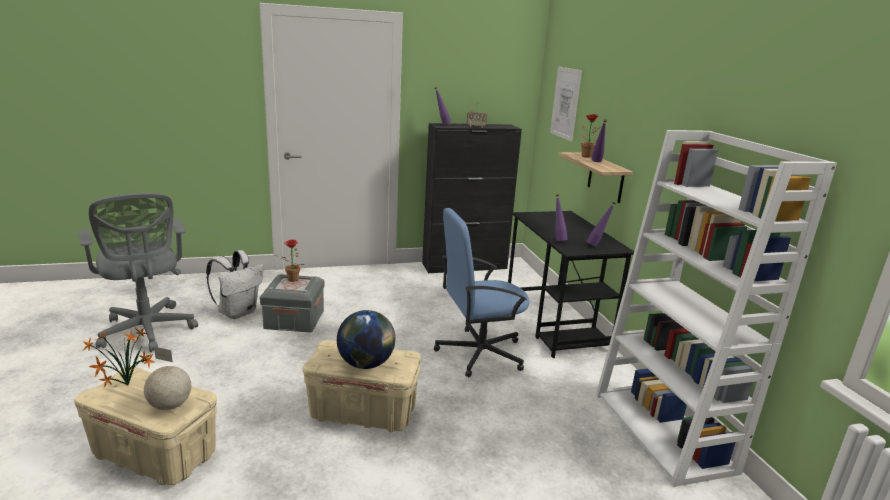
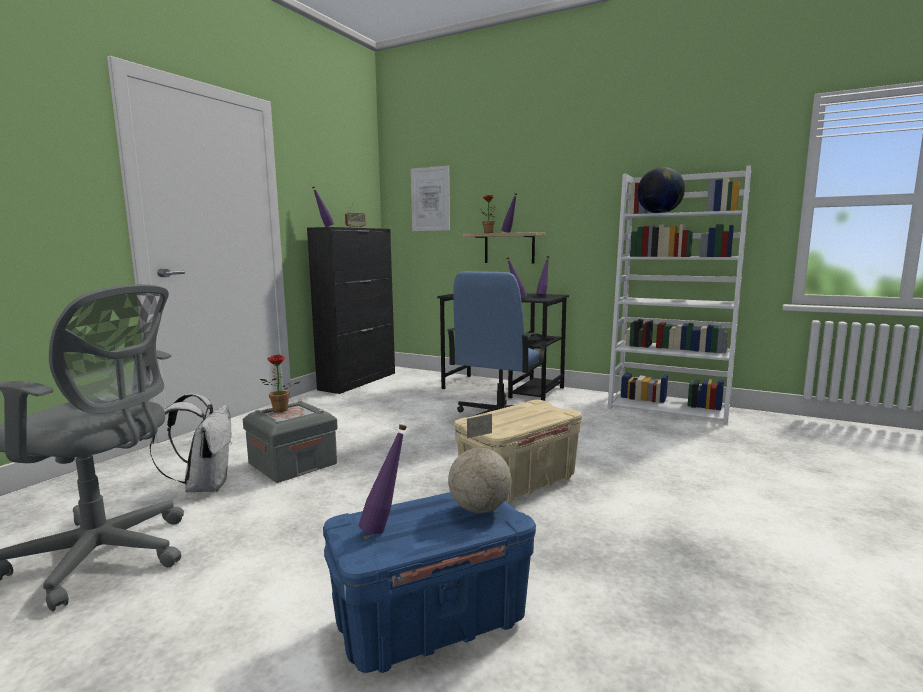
camera: 45 degrees left, 10 degrees down
(125, 386) = (385, 528): potted plant -> purple bottle
(156, 454) = (432, 621): beige storage box -> blue storage box
(366, 364) = (531, 416): globe -> globe (659, 213)

